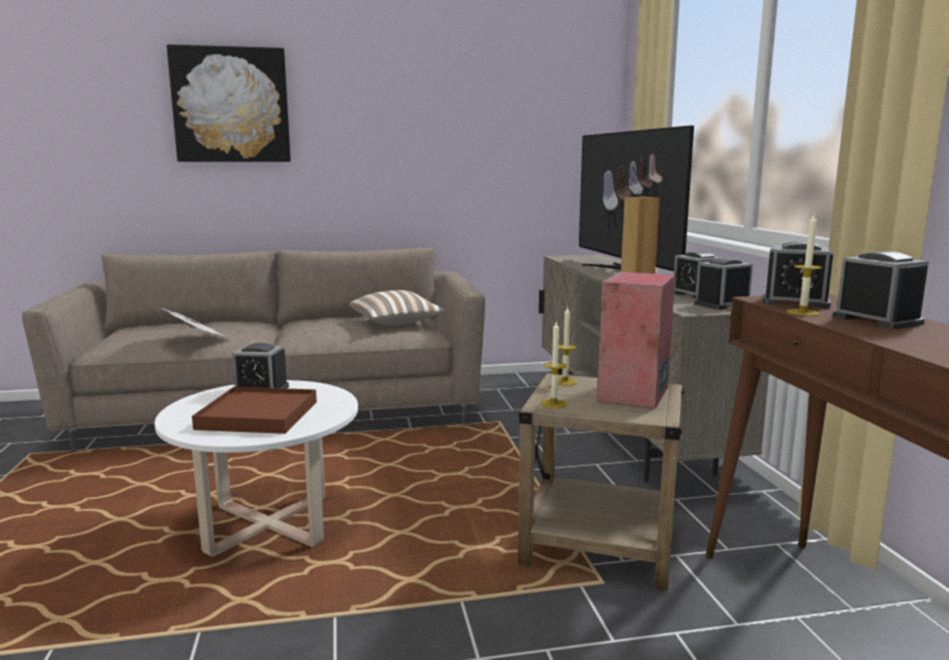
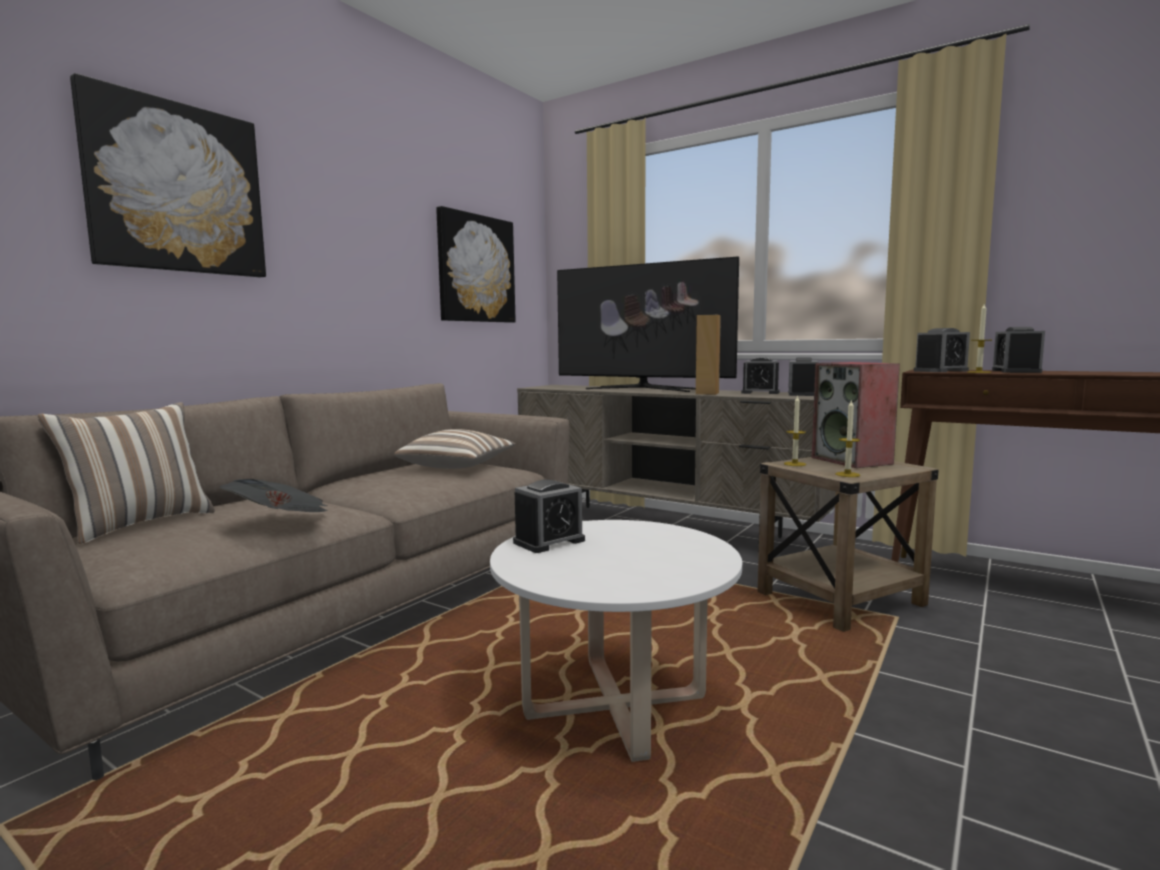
camera: 45 degrees left, 5 degrees down
(163, 324) = (139, 524): none -> pillow
(258, 415) = (640, 557): brown tray -> none
(514, 136) = (476, 269): none -> picture
(877, 320) = (1016, 371): alarm clock -> alarm clock turned 90 degrees counterclockwise

